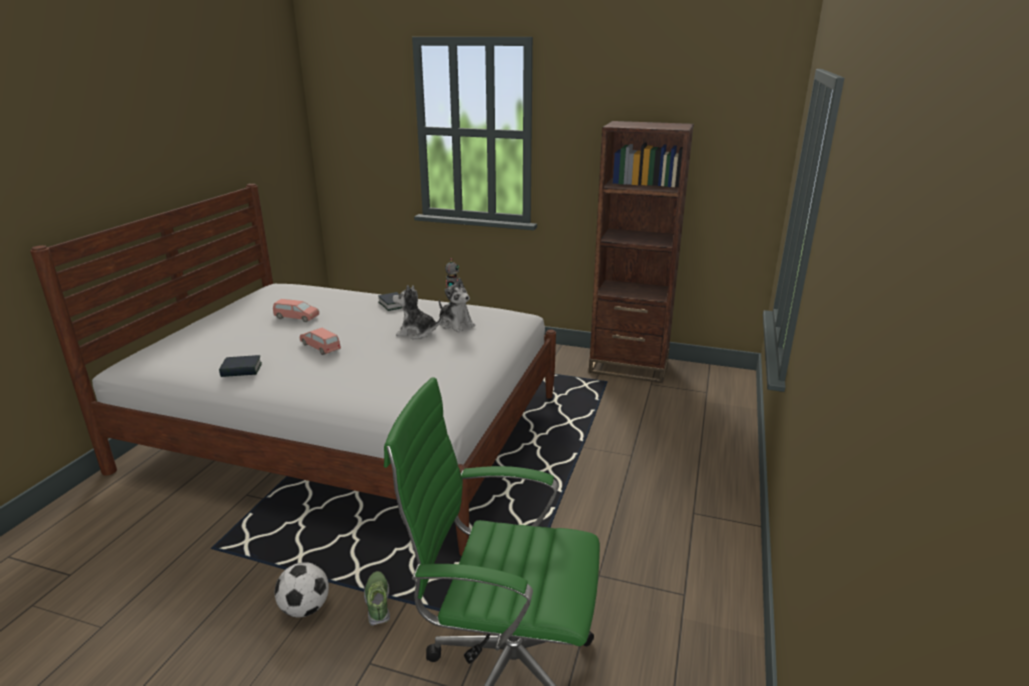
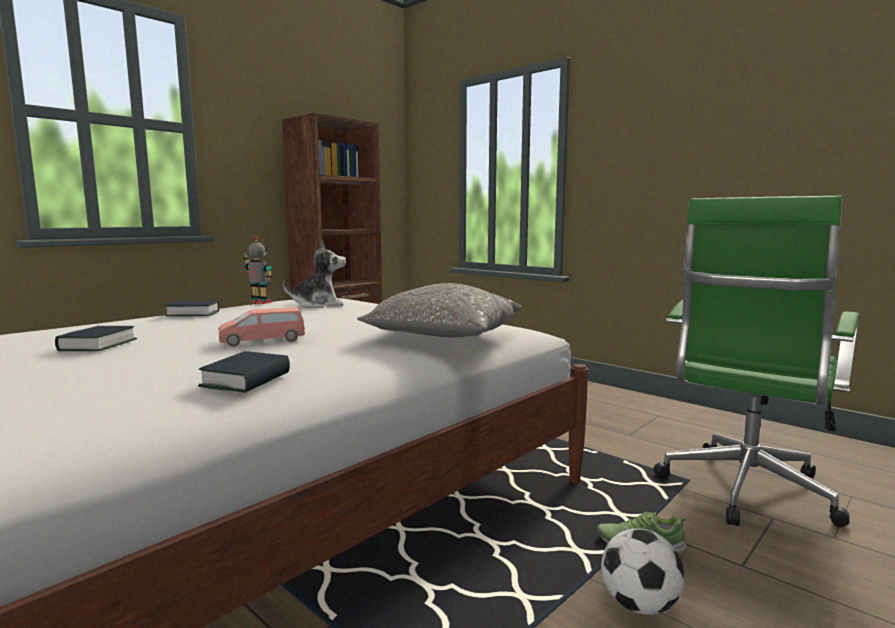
camera: 65 degrees left, 15 degrees down
(296, 317) = (98, 345): pink toy car -> book
(363, 392) = (444, 338): none -> grey pillow
(416, 333) = (311, 313): plush toy -> none

